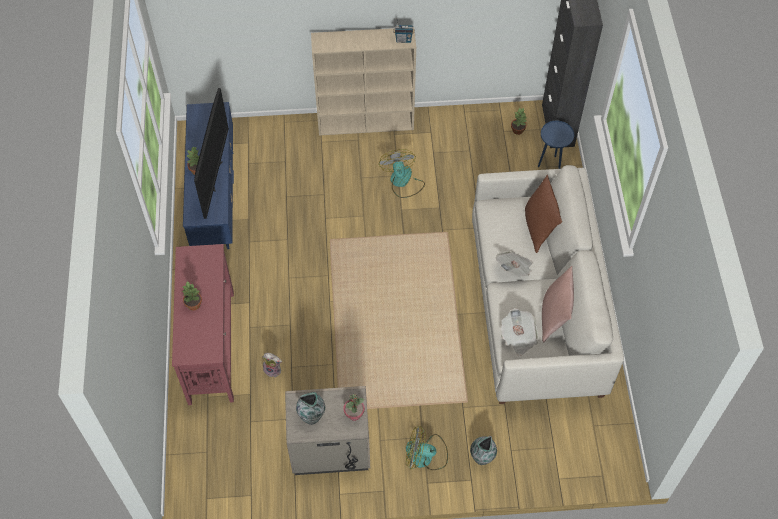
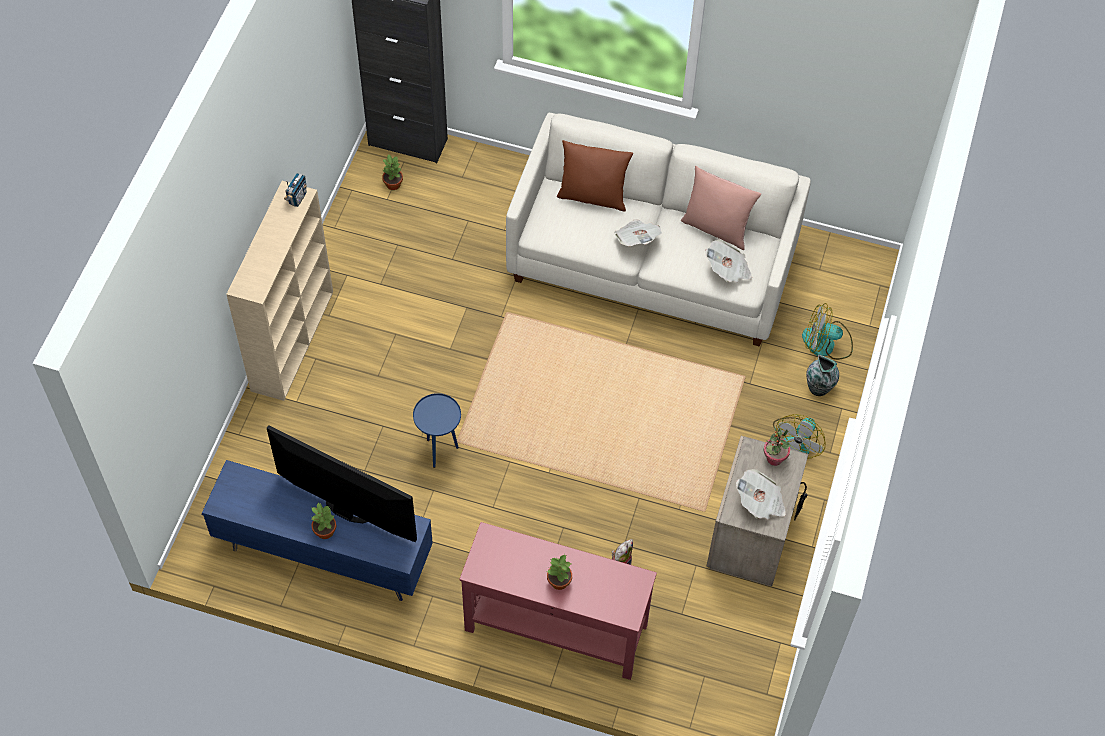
camera: 70 degrees left, 0 degrees up
(312, 416) = (760, 502): vase -> newspaper
(402, 182) = (408, 332): fan -> fan (826, 344)
(550, 165) = (462, 172): blue side table -> blue side table (440, 451)

